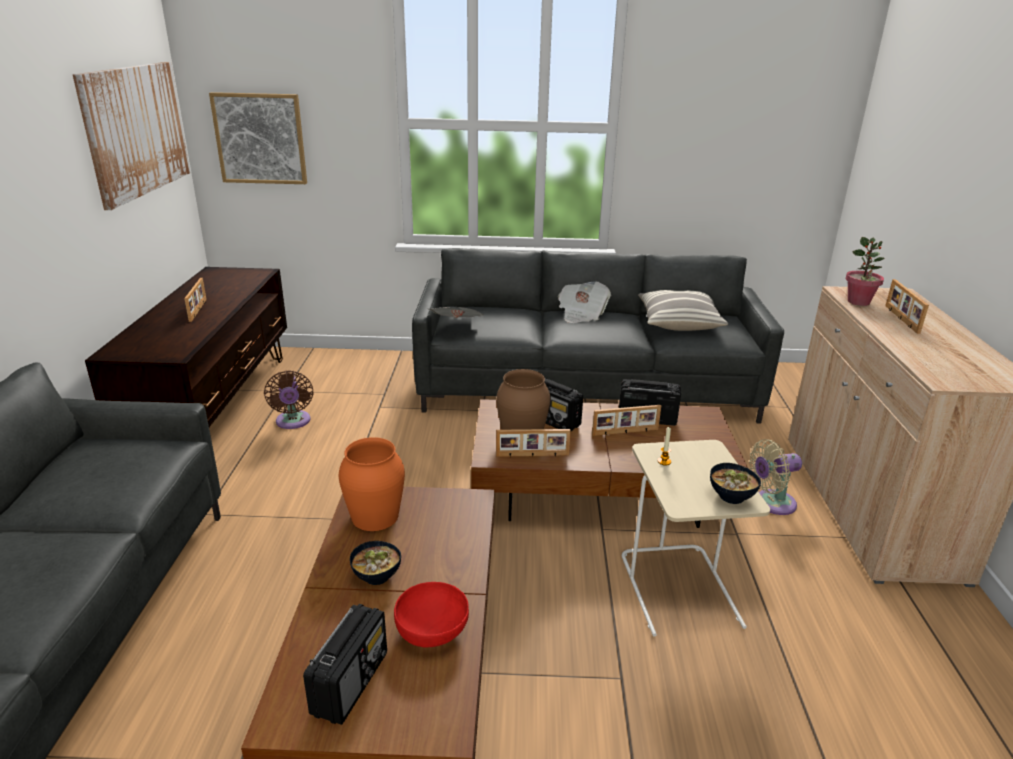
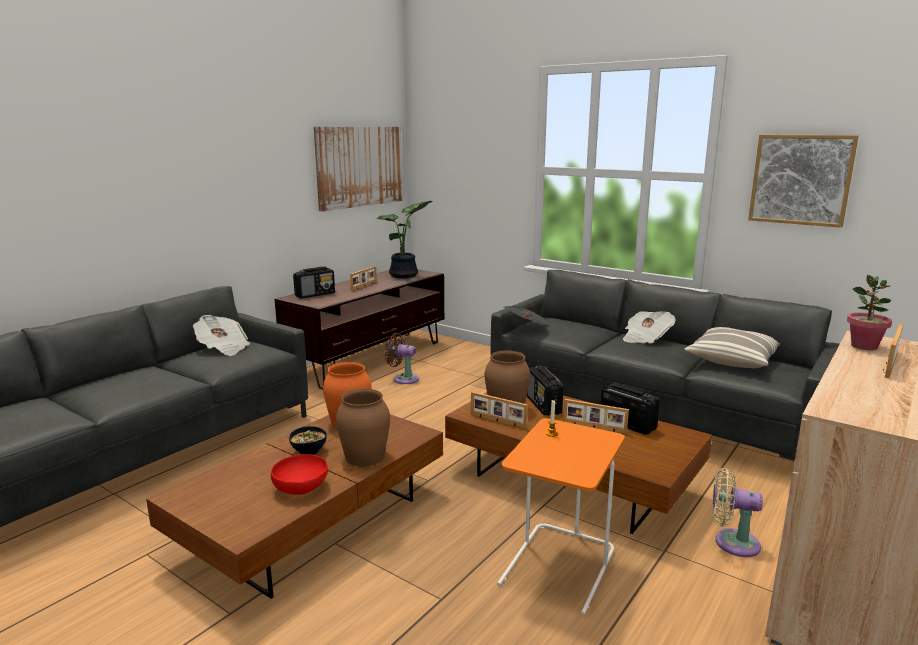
camera: 35 degrees right, 10 degrees down
(86, 465) = (223, 348): none -> newspaper
(233, 281) = (405, 276): none -> potted plant
(260, 138) = (448, 179): picture -> picture (801, 179)
(293, 422) = (403, 379): brown fan -> brown fan turned 90 degrees clockwise
(351, 682) = (228, 493): radio -> radio (315, 295)
(451, 556) = (364, 457): none -> brown vase
(680, 589) = (560, 567): beige side table -> orange side table
(731, 496) = (573, 469): bowl -> none

